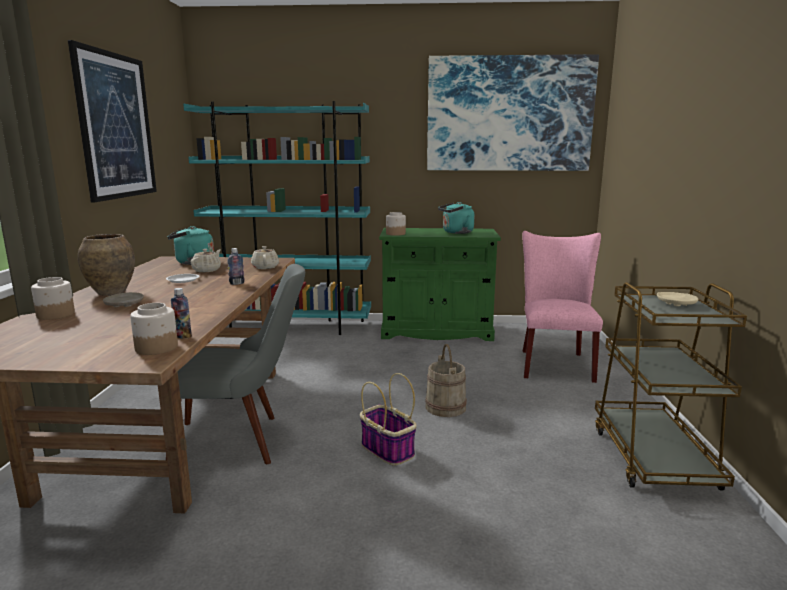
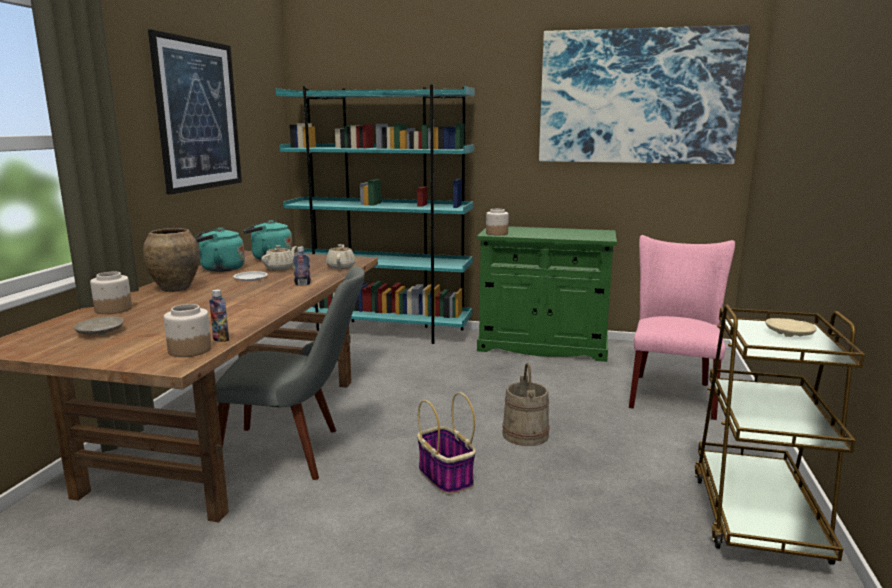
camera: 10 degrees right, 0 degrees up
(124, 305) = (181, 303): beige plate -> beige plate (100, 332)
(456, 232) = (567, 234): turquoise kettle -> turquoise kettle (219, 269)

